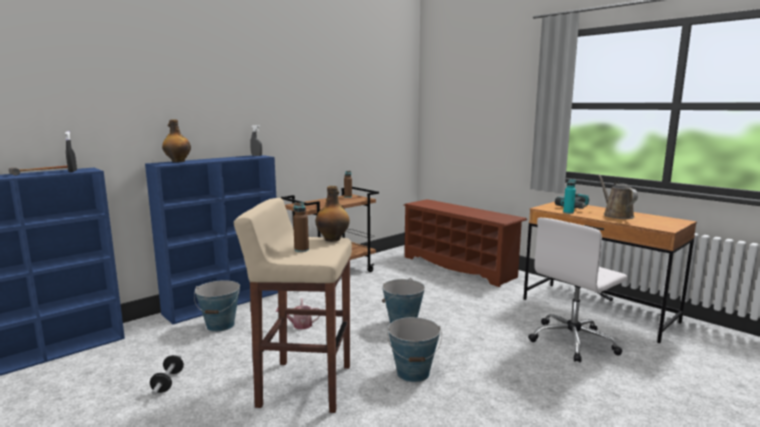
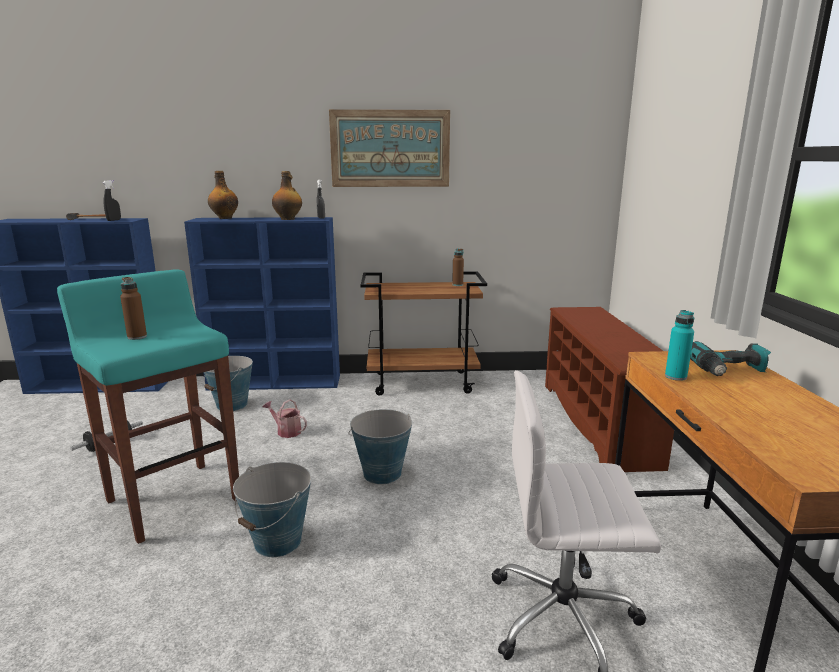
camera: 40 degrees right, 5 degrees up
(295, 101) = (390, 149): none -> picture
(304, 385) = (173, 499): beige stool -> turquoise stool
(333, 239) = (200, 333): bottle -> bottle (288, 219)
(616, 215) = (769, 409): brown watering can -> none

